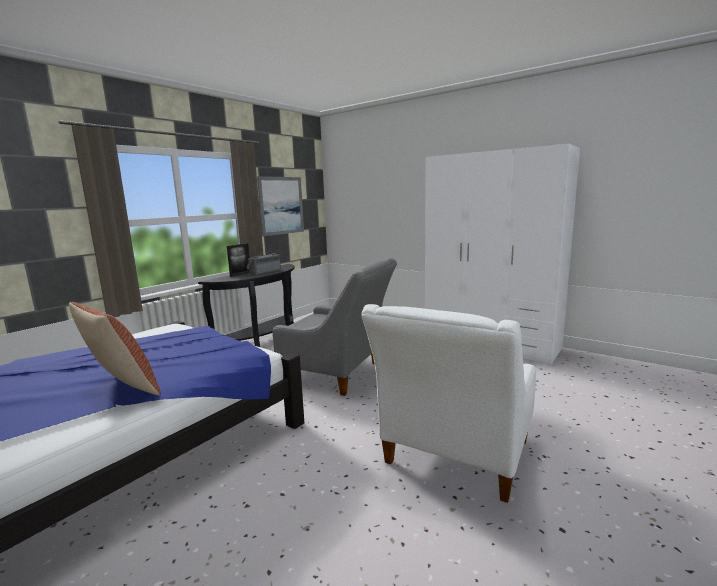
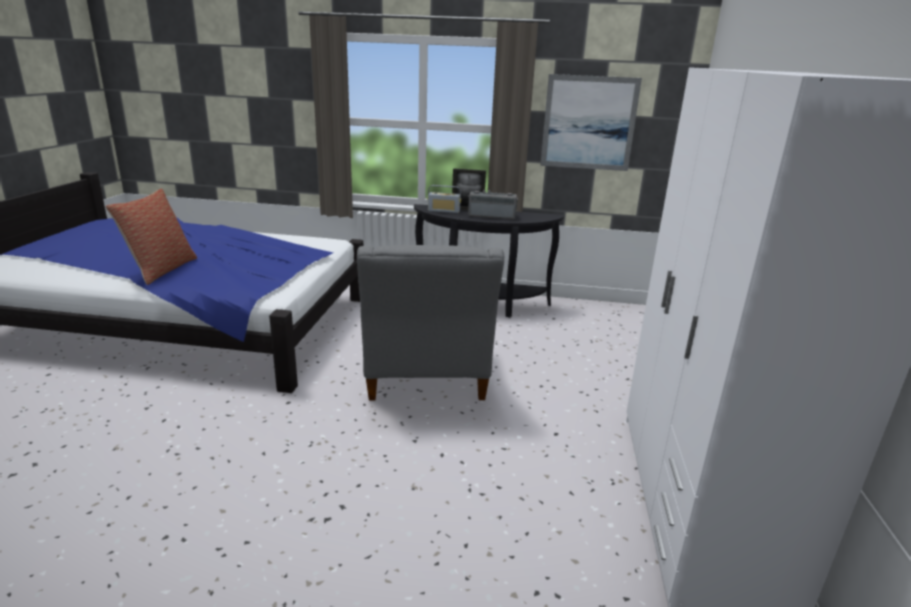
camera: 60 degrees right, 10 degrees up
(231, 278) = (444, 211): none -> radio
(453, 458) = (247, 522): white armchair -> none

